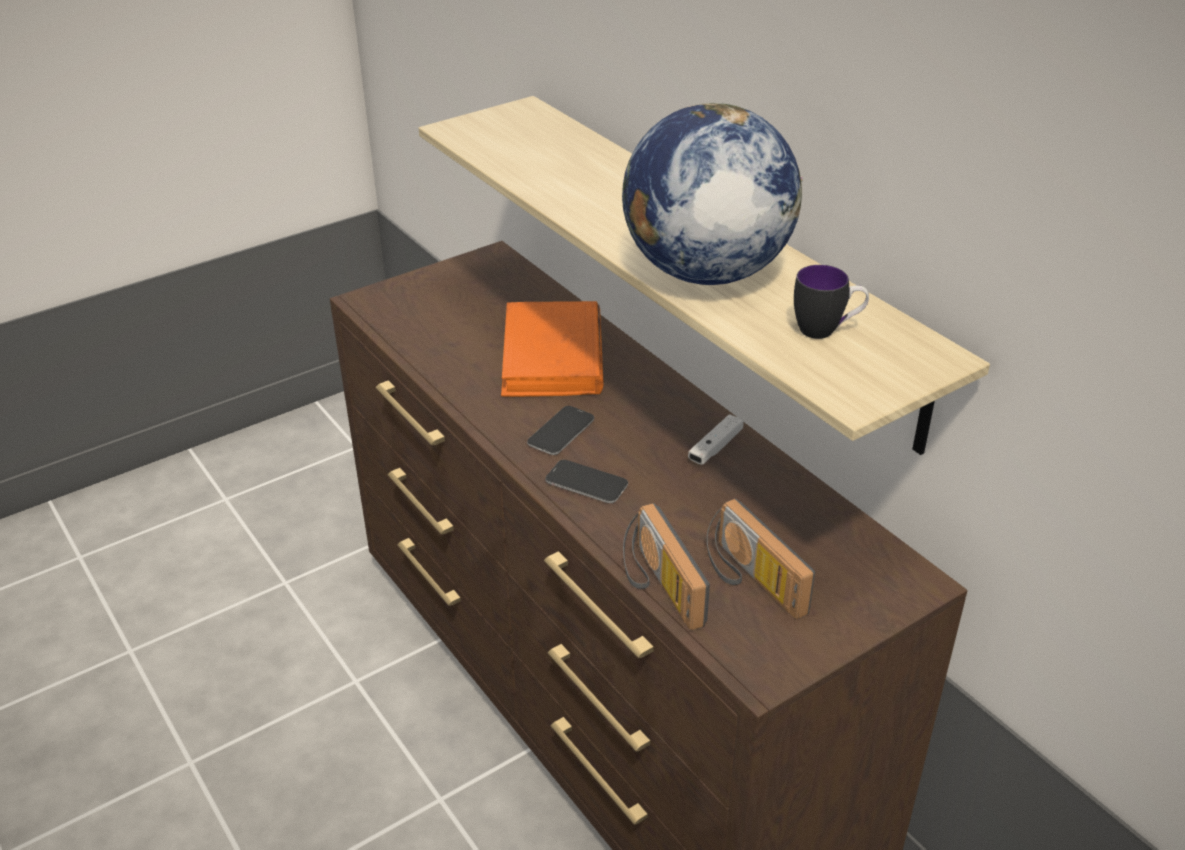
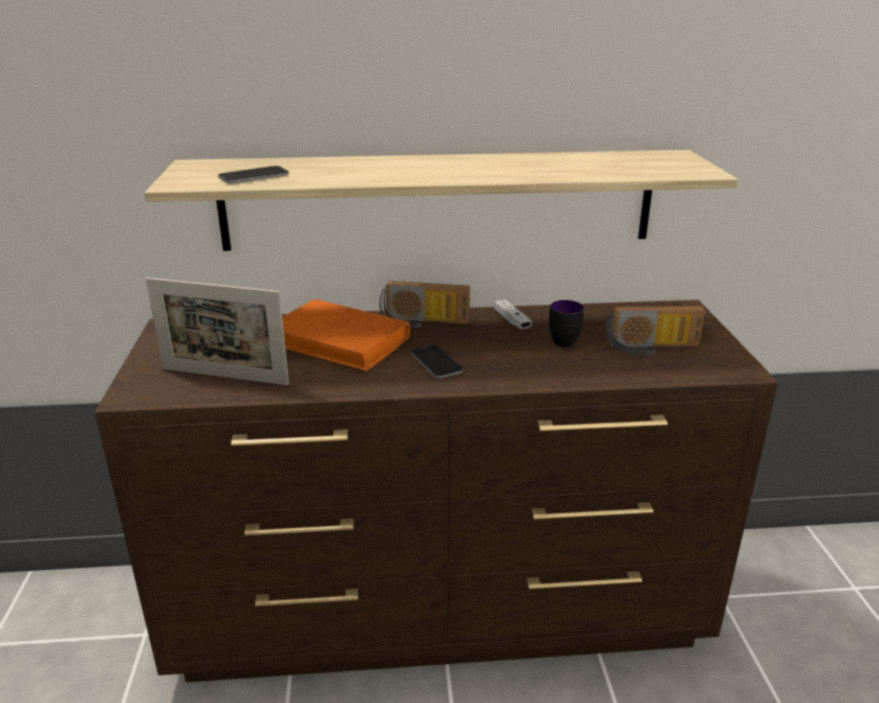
camera: 60 degrees left, 10 degrees down
(430, 327) = (224, 376): none -> picture frame
(586, 483) = (506, 370): phone -> phone (254, 176)
(657, 586) = (638, 377): radio -> radio (423, 322)
(705, 272) = (523, 170): globe -> none
(826, 331) = (626, 163): mug -> mug (567, 340)

